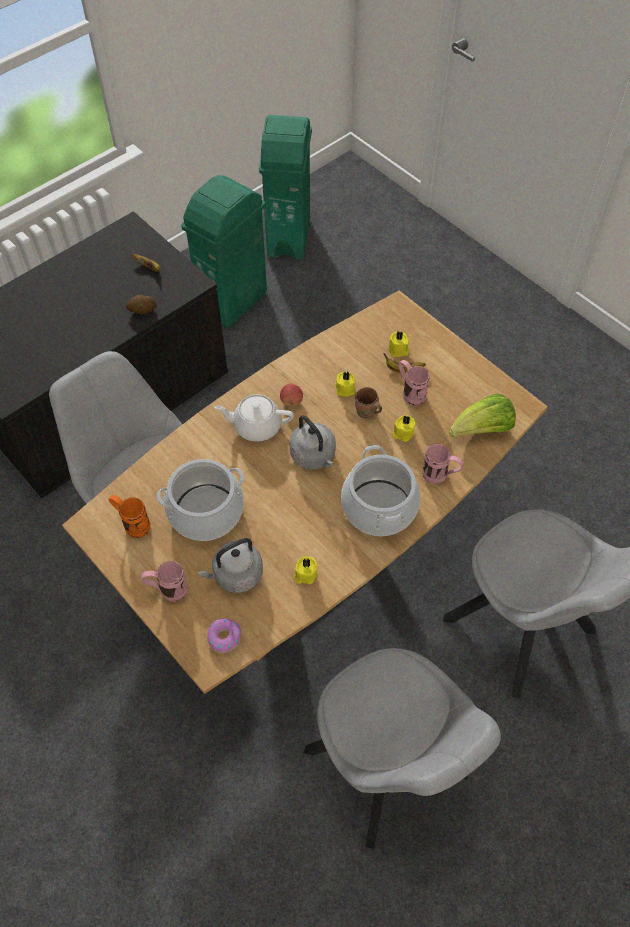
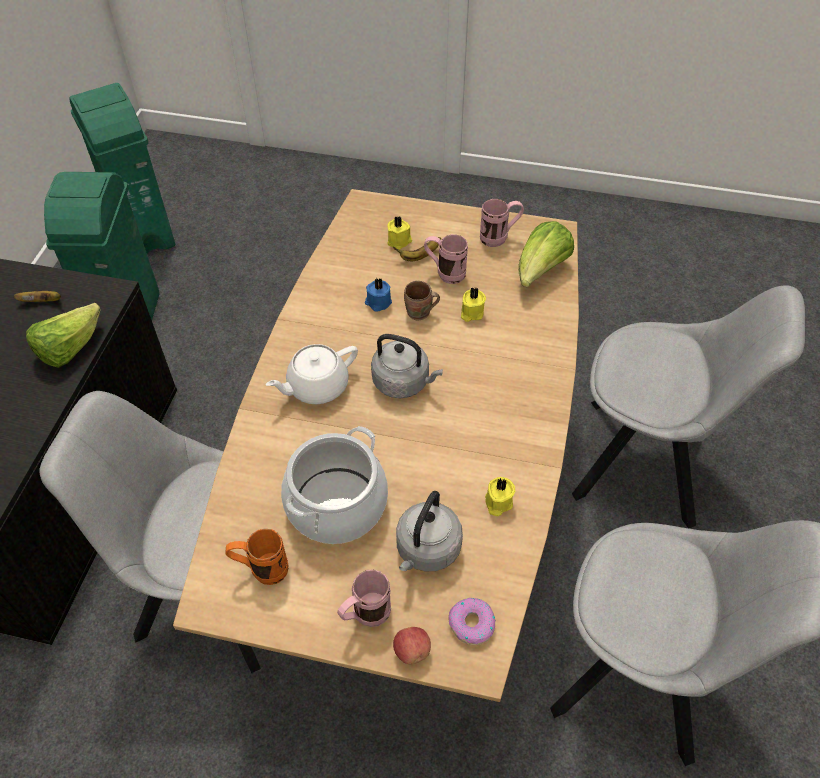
camera: 35 degrees left, 5 degrees down
(142, 310) = (70, 348): potato -> lettuce
(291, 401) = (333, 342): apple -> apple (412, 651)
(344, 389) = (378, 302): yellow candle -> blue candle
(379, 507) = (511, 393): cooking pot -> none
(440, 476) = (541, 332): pink mug -> pink mug (499, 237)

